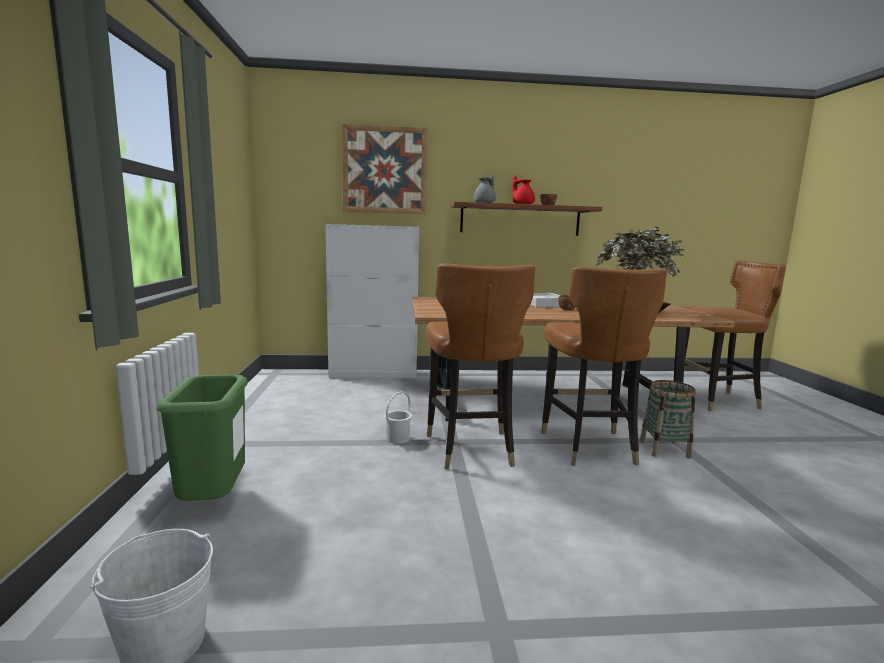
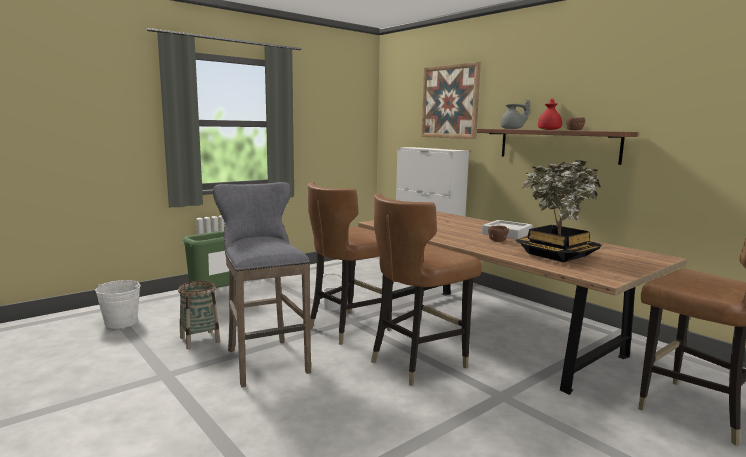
camera: 55 degrees right, 0 degrees up
(513, 523) = (264, 359): none -> grey stool
(664, 449) = (467, 393): basket -> basket (200, 340)

